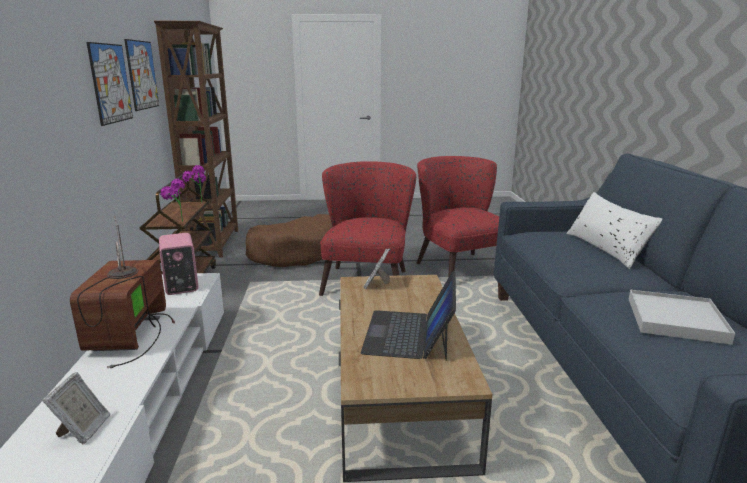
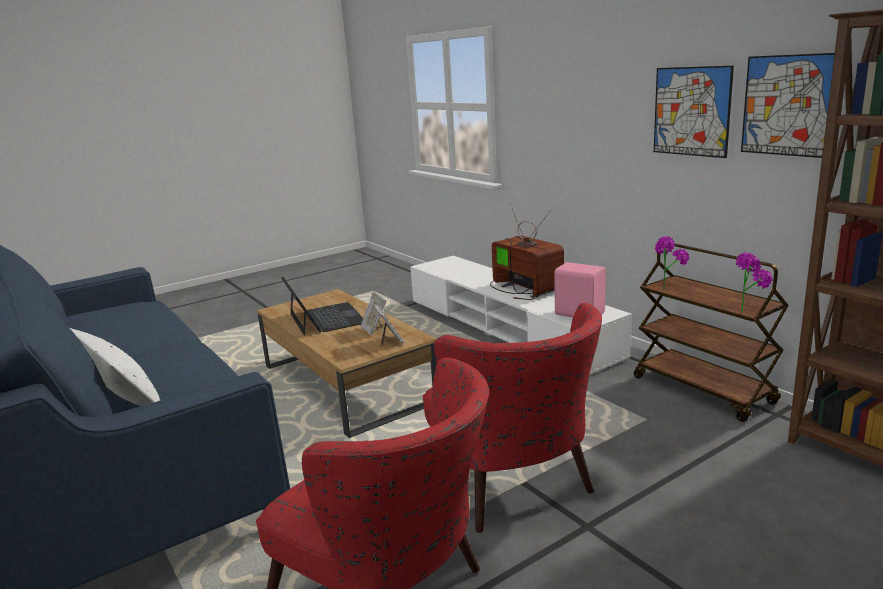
camera: 150 degrees right, 0 degrees up
(83, 430) = (452, 270): picture frame -> picture frame (374, 329)
(297, 253) = (720, 503): brown dog bed -> none
(676, 320) = (118, 325): white tray -> none

